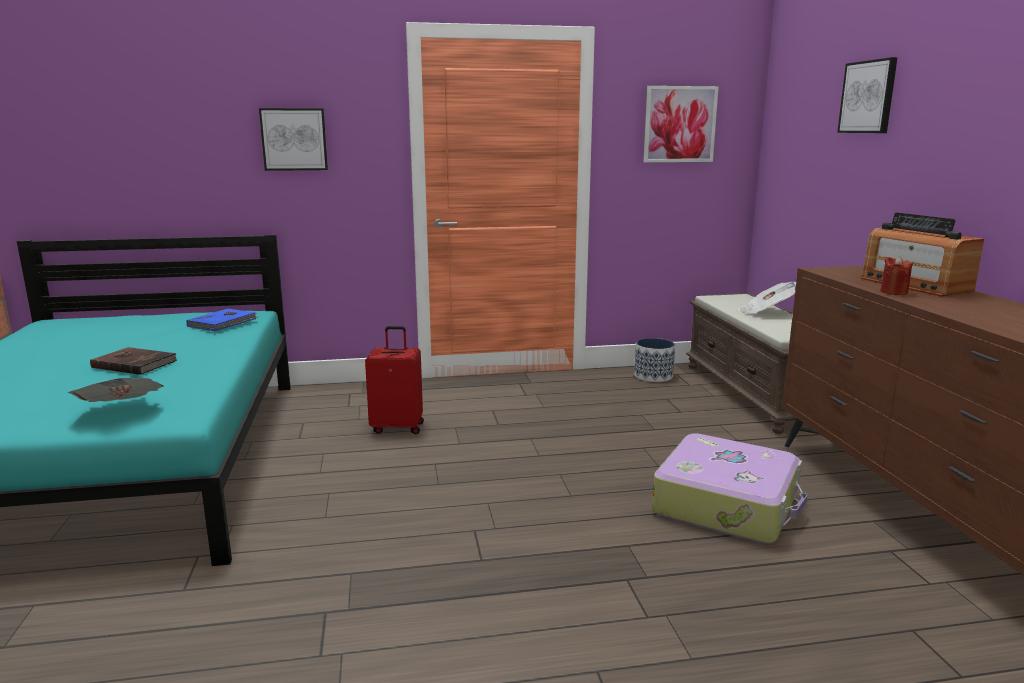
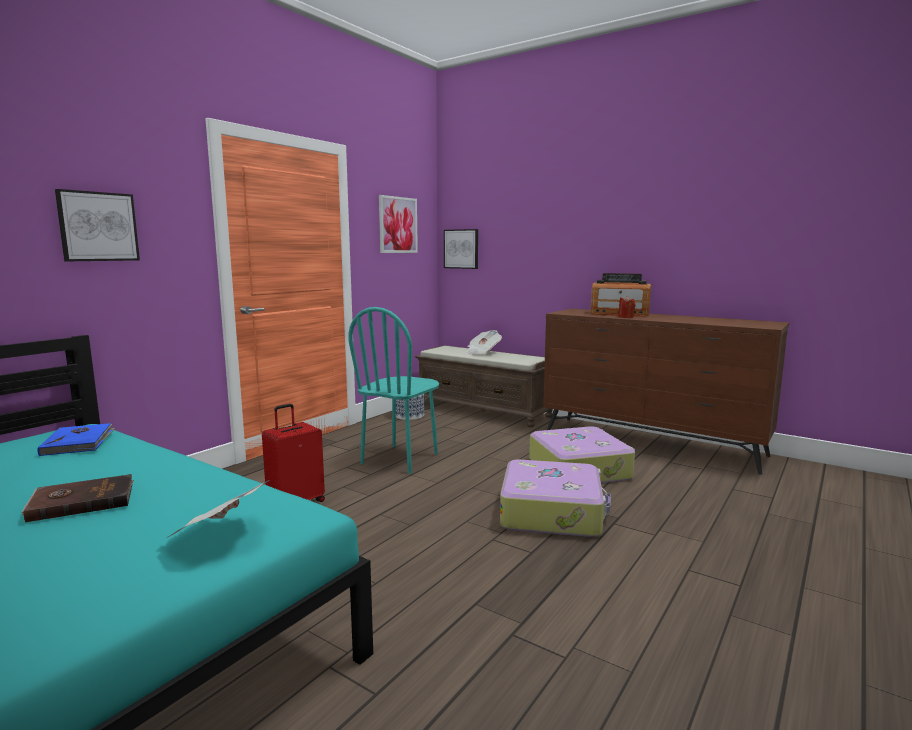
camera: 45 degrees left, 5 degrees down
(552, 419) = (400, 459): none -> turquoise chair
(586, 534) = (552, 512): none -> suitcase
(868, 97) = (540, 208): picture -> picture (461, 249)

